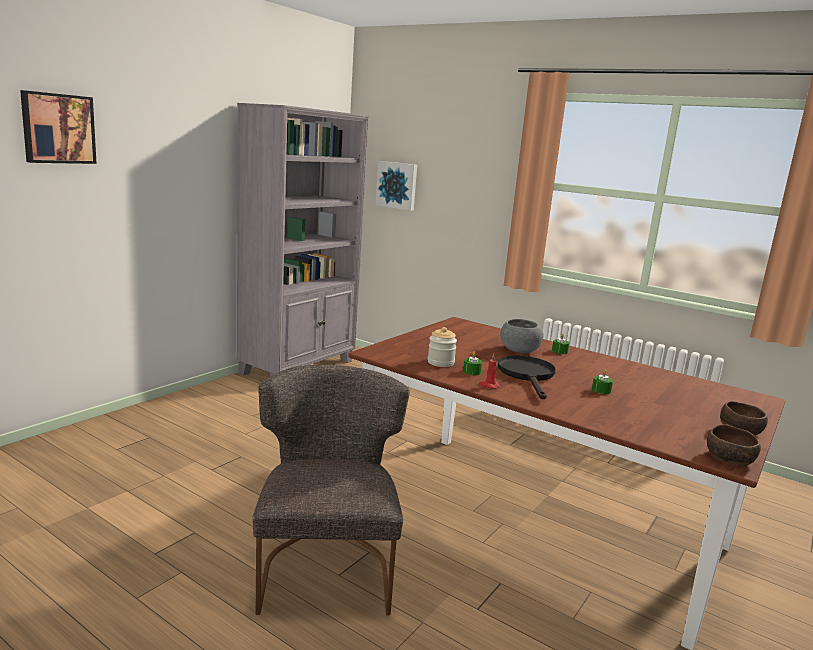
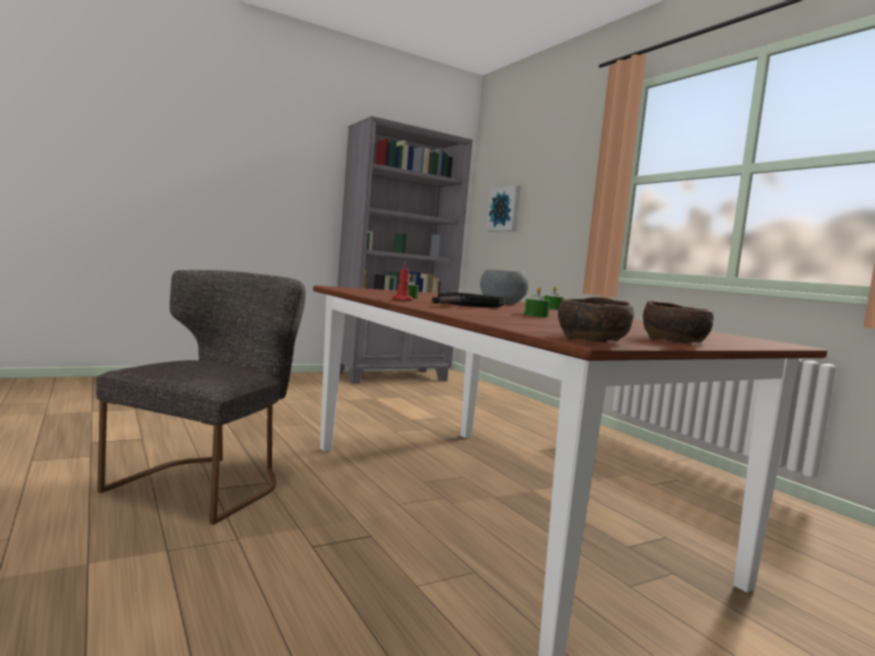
camera: 25 degrees right, 10 degrees down
(58, 128) = (177, 126): picture -> none
(440, 362) = (389, 294): jar -> none

